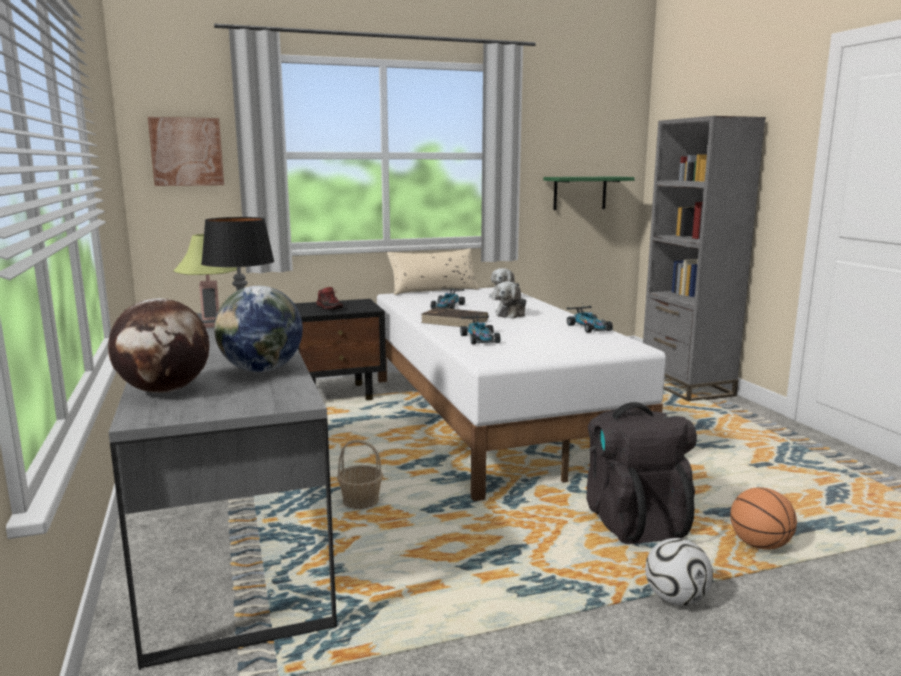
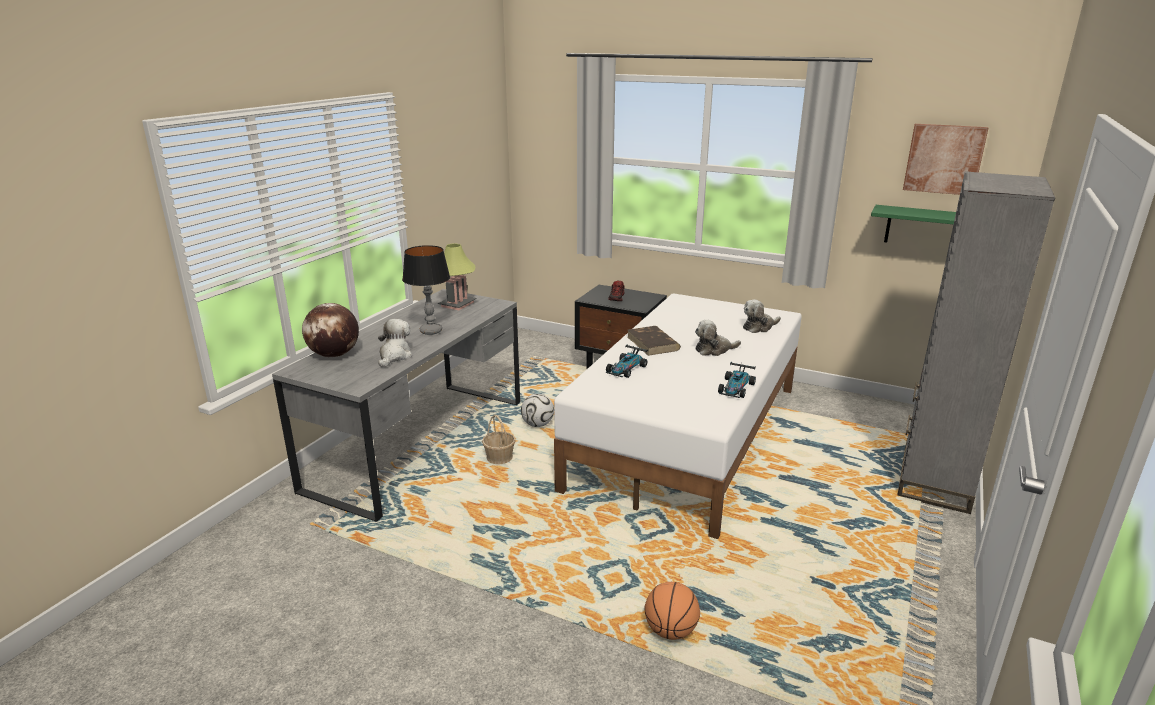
camera: 45 degrees right, 10 degrees up
(187, 152) = (549, 152): picture -> picture (944, 159)
(261, 370) = (394, 356): globe -> plush toy
(433, 290) = (723, 300): beige pillow -> none
(447, 306) = (687, 324): toy car -> none
(633, 520) = (624, 561): black backpack -> none
(676, 599) = (544, 620): football -> football (538, 424)

